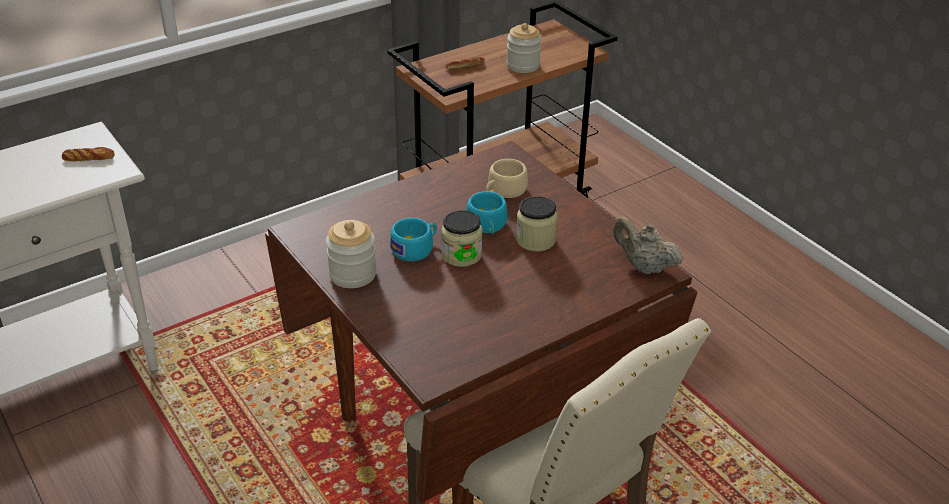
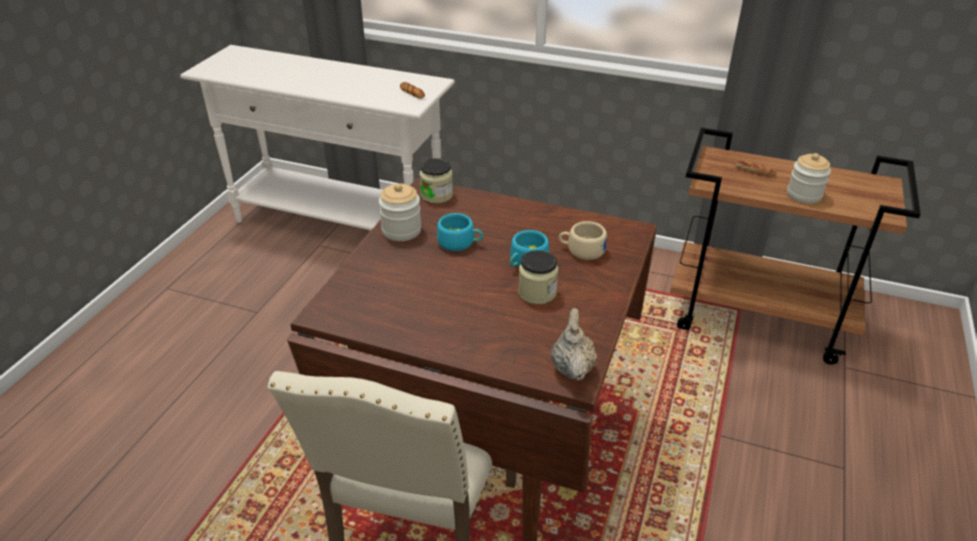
camera: 55 degrees right, 0 degrees up
(461, 255) = (476, 266): jar -> jar (437, 195)

